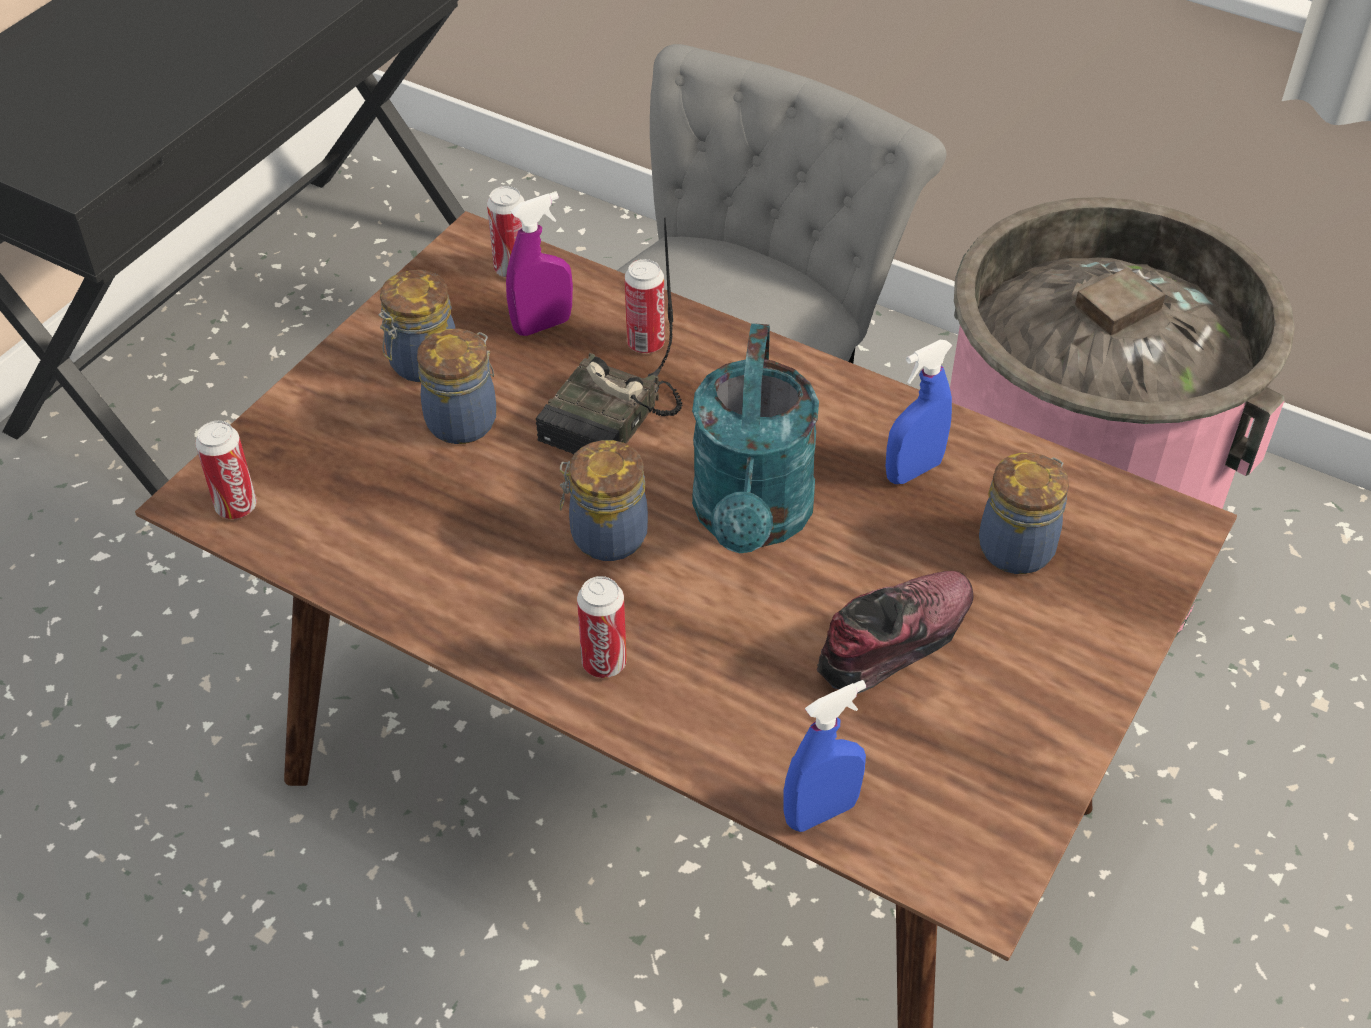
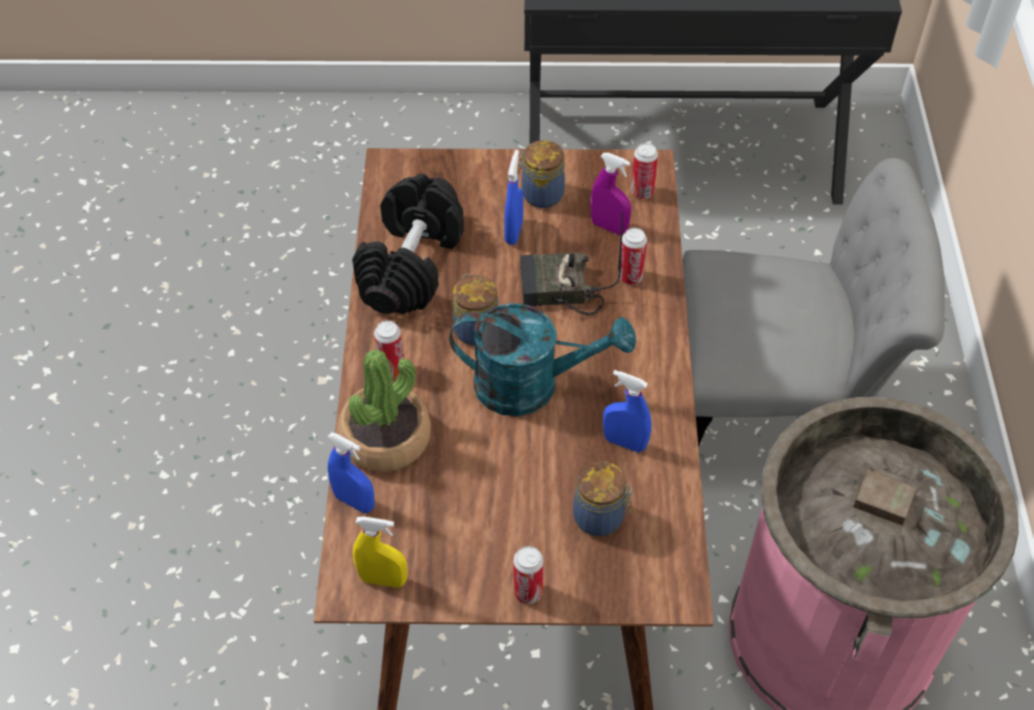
camera: 60 degrees right, 5 degrees up
(236, 507) = (394, 180): can -> can (528, 592)
(420, 557) = (410, 264): none -> black dumbbell
(464, 420) = (514, 232): jar -> blue spray bottle
(730, 724) = (386, 439): none -> potted plant
(752, 520) = (532, 385): turquoise watering can -> turquoise watering can turned 150 degrees counterclockwise
(895, 640) = (489, 486): shoe -> none
(983, 834) = (383, 579): none -> yellow spray bottle

